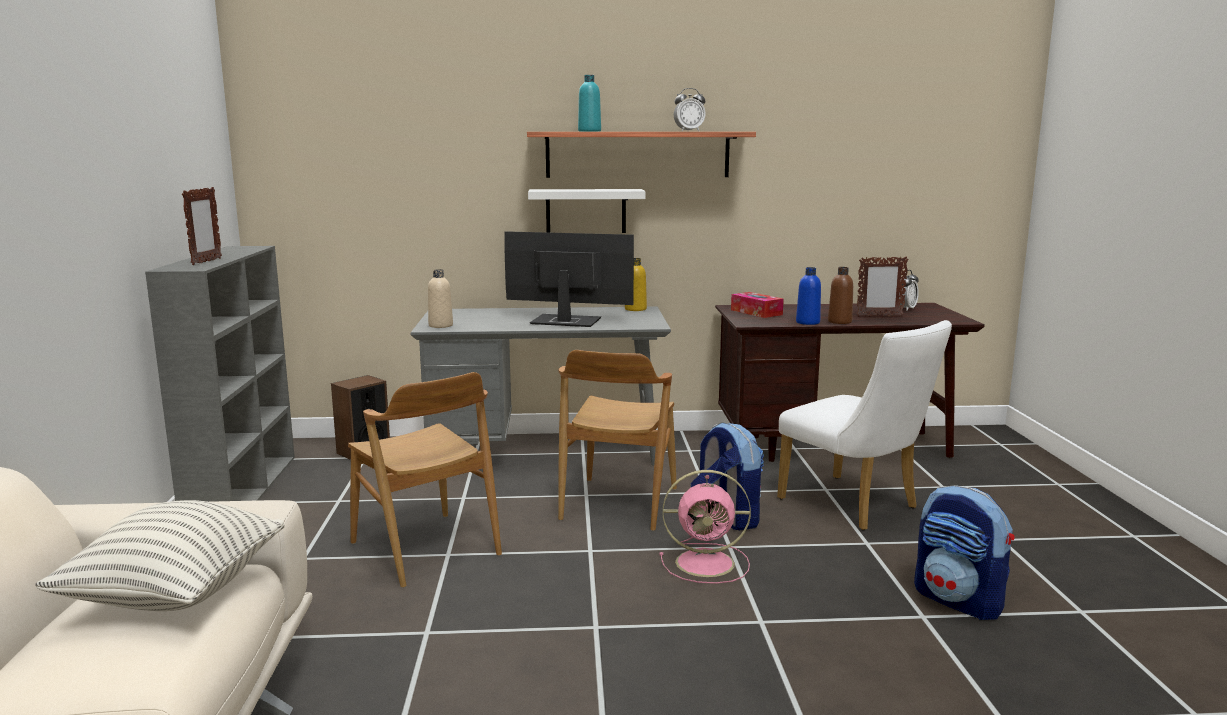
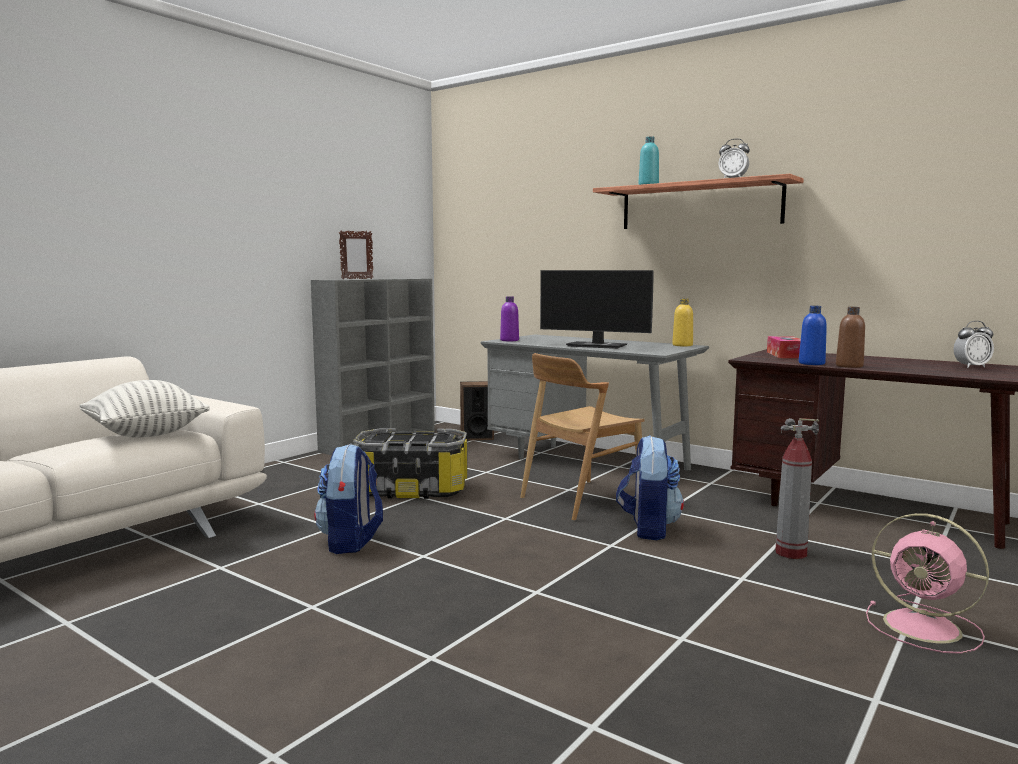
camera: 40 degrees right, 5 degrees down
(425, 549) = (412, 490): brown chair -> storage box
(440, 325) = (509, 340): beige bottle -> purple bottle
(564, 322) = (598, 346): monitor -> monitor turned 150 degrees clockwise
(586, 211) = (654, 257): white shelf -> none
(707, 563) = (572, 549): pink fan -> pink fan (925, 627)
(856, 506) = (790, 553): white chair -> fire extinguisher
(879, 316) = (914, 367): picture frame -> none
(959, 601) = (744, 642): backpack -> backpack (351, 542)

